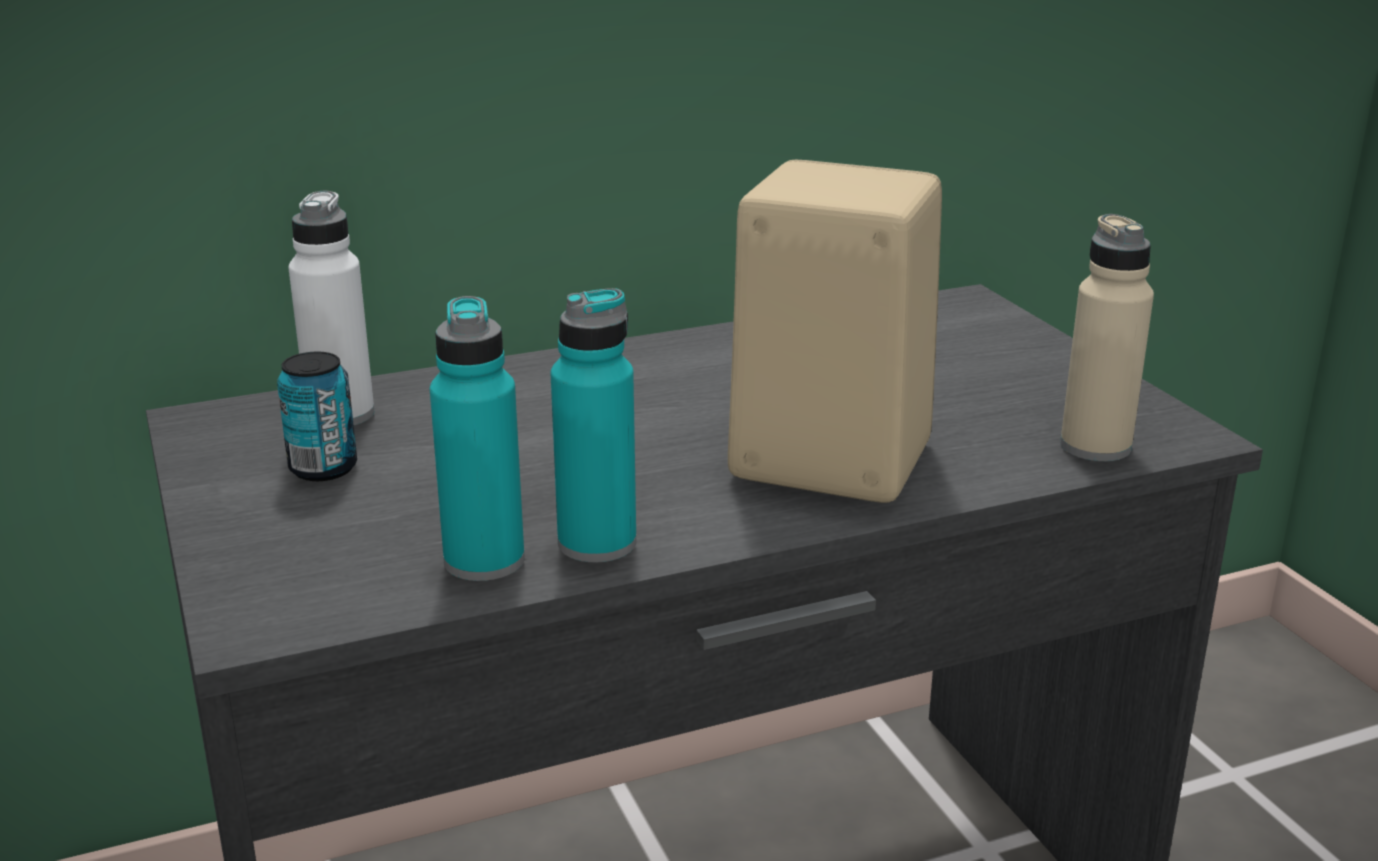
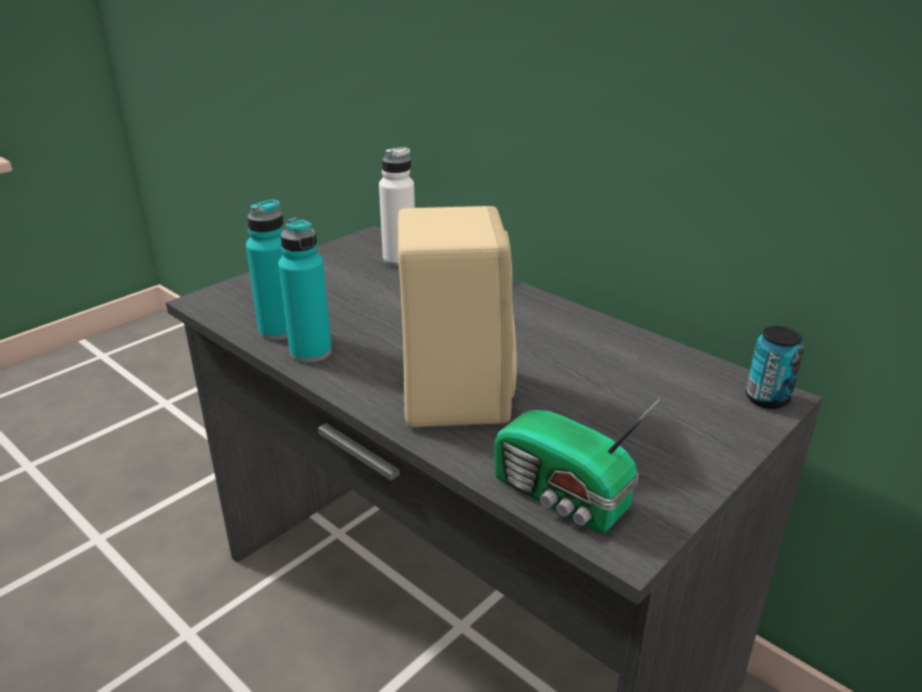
camera: 65 degrees right, 5 degrees up
(323, 468) = (344, 272): can -> can (767, 398)
(1095, 446) = (562, 497): beige bottle -> radio

